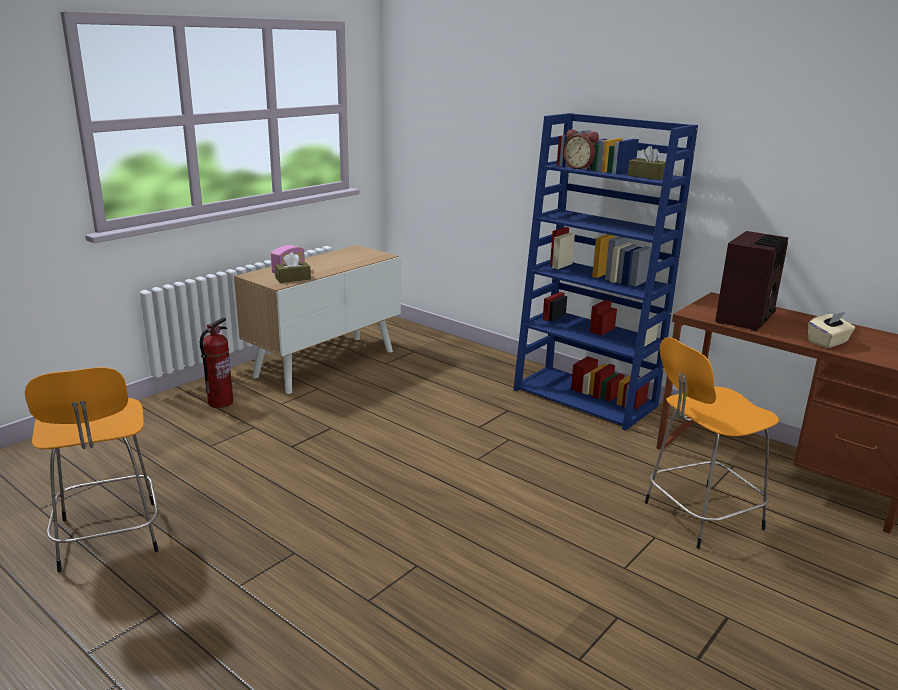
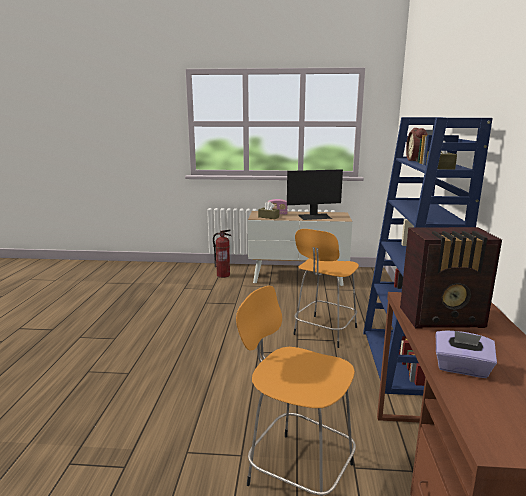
camera: 55 degrees right, 5 degrees down
(109, 538) = (95, 300): orange stool -> orange stool (324, 332)
(344, 261) = (315, 217): none -> monitor
(828, 342) = (461, 368): beige tissue box -> purple tissue box

